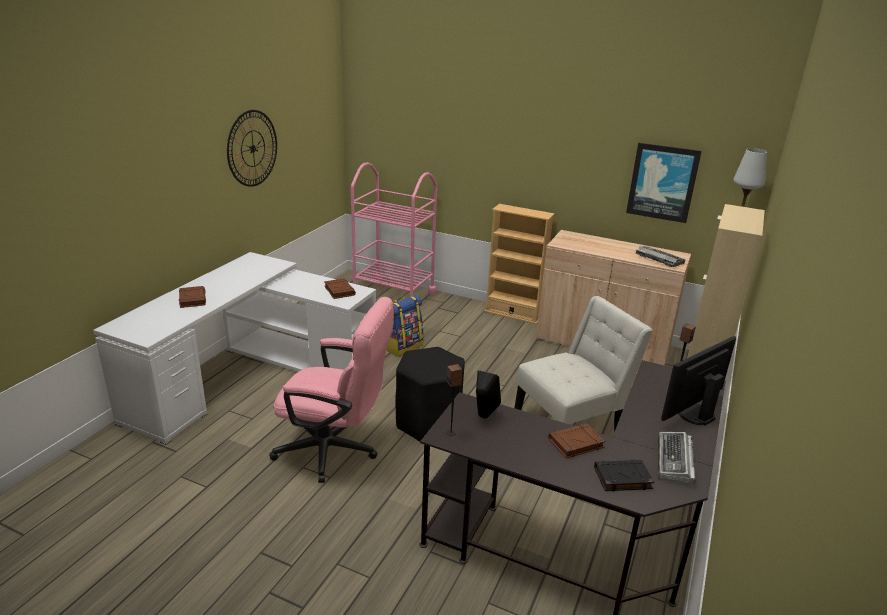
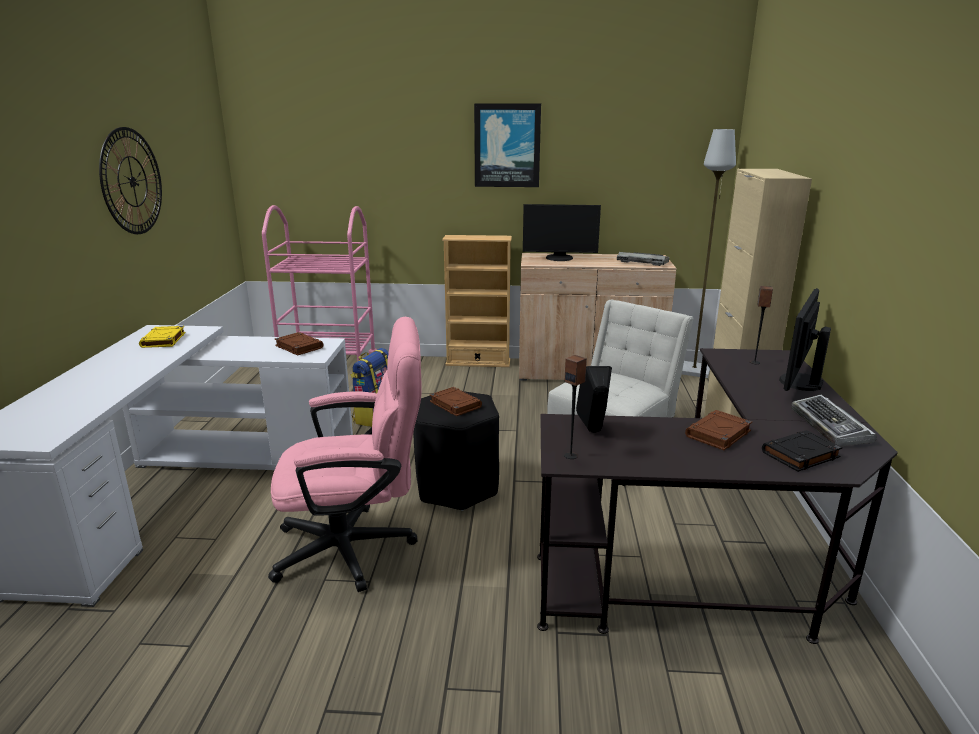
camera: 20 degrees left, 5 degrees down
(192, 299) = (91, 384): brown book -> brown book (454, 404)
(252, 269) = (163, 340): none -> yellow book
(587, 242) = (559, 258): none -> monitor
(662, 182) = (625, 182): picture -> picture (507, 145)

